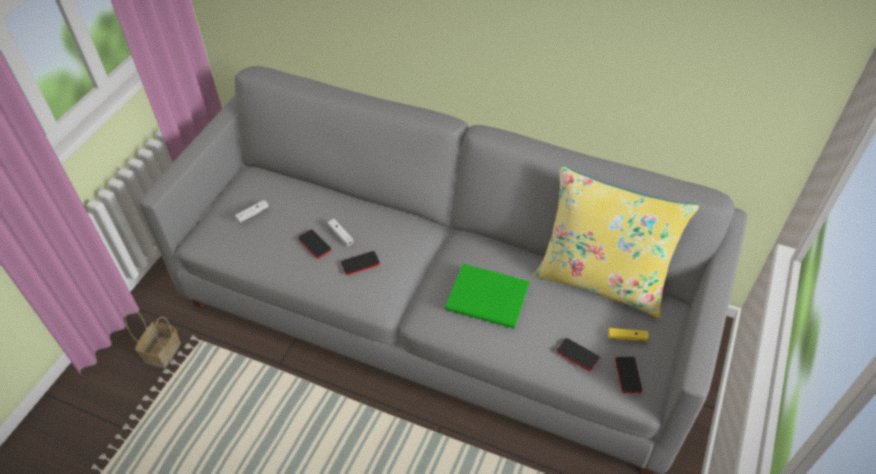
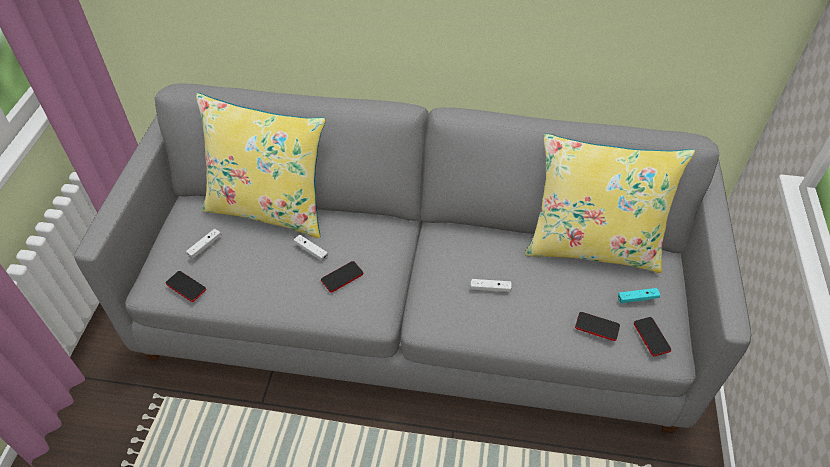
camera: 15 degrees left, 0 degrees up
(162, 351) = (124, 418): basket -> none
(314, 244) = (285, 266): phone -> phone (186, 286)
(317, 190) = (269, 208): none -> yellow pillow
(489, 300) = (490, 288): green book -> white game controller
(627, 337) = (637, 298): yellow game controller -> turquoise game controller

